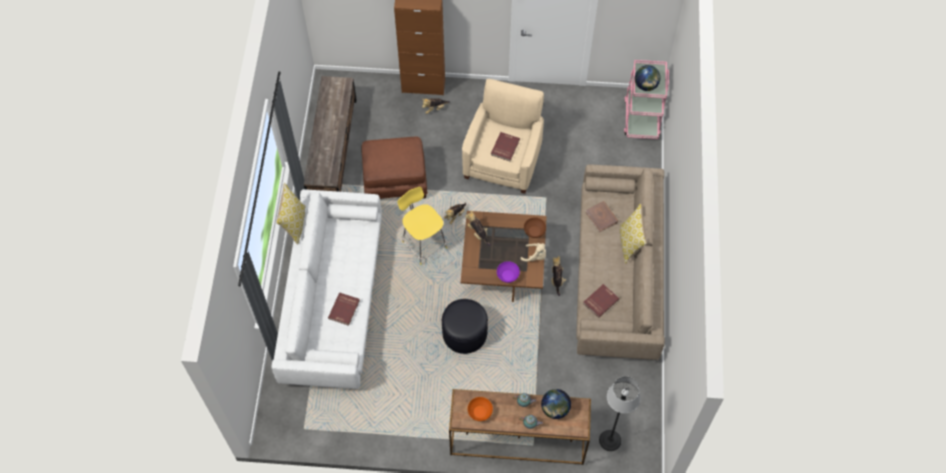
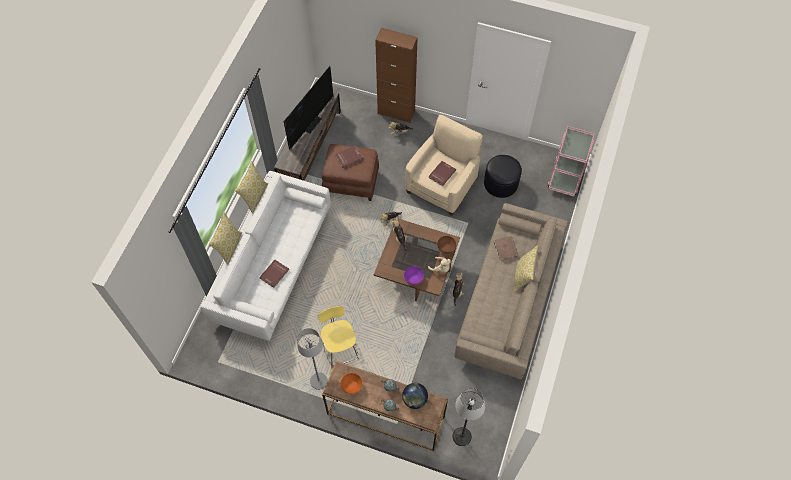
camera: 15 degrees right, 0 degrees up
(283, 290) = (229, 247): none -> pillow
(331, 121) = (311, 123): none -> television
(423, 244) = (358, 237): yellow stool -> yellow stool (340, 350)
(429, 420) = (319, 381): none -> grey floor lamp
(465, 333) = (369, 317): black ottoman -> black ottoman (501, 183)
(600, 301) = (484, 318): red book -> red book (348, 157)
(645, 85) = (571, 149): globe -> none

